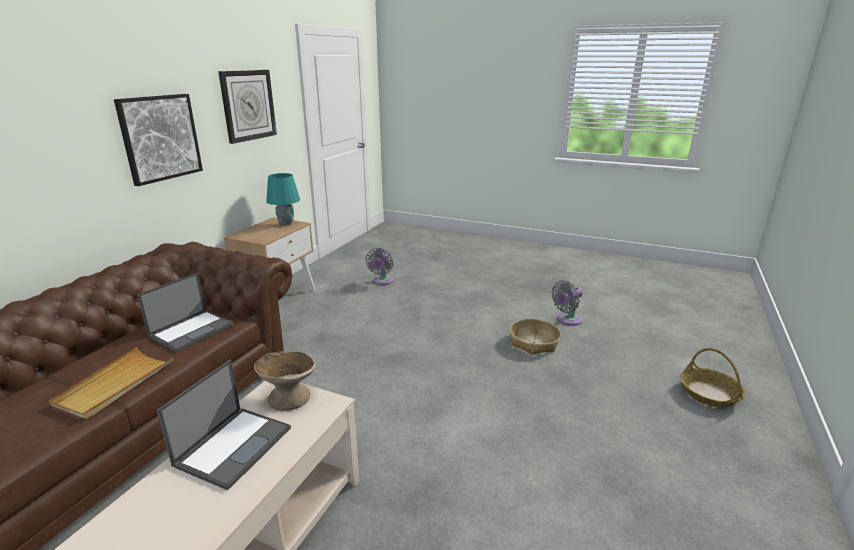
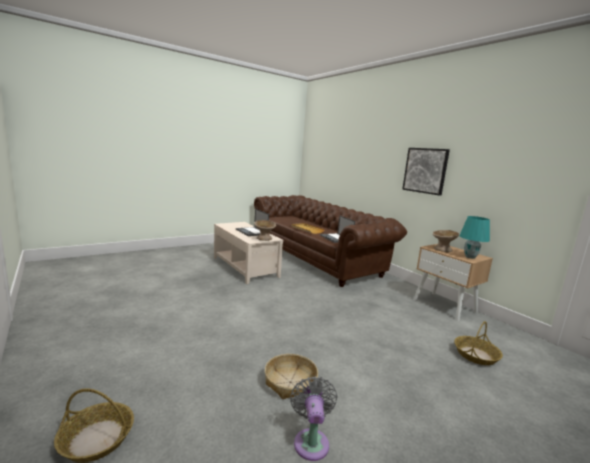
camera: 120 degrees right, 10 degrees down
(248, 105) = (503, 164): wall clock -> none
(265, 234) = (442, 249): none -> beige bowl
(382, 281) = (476, 355): grey fan -> basket

